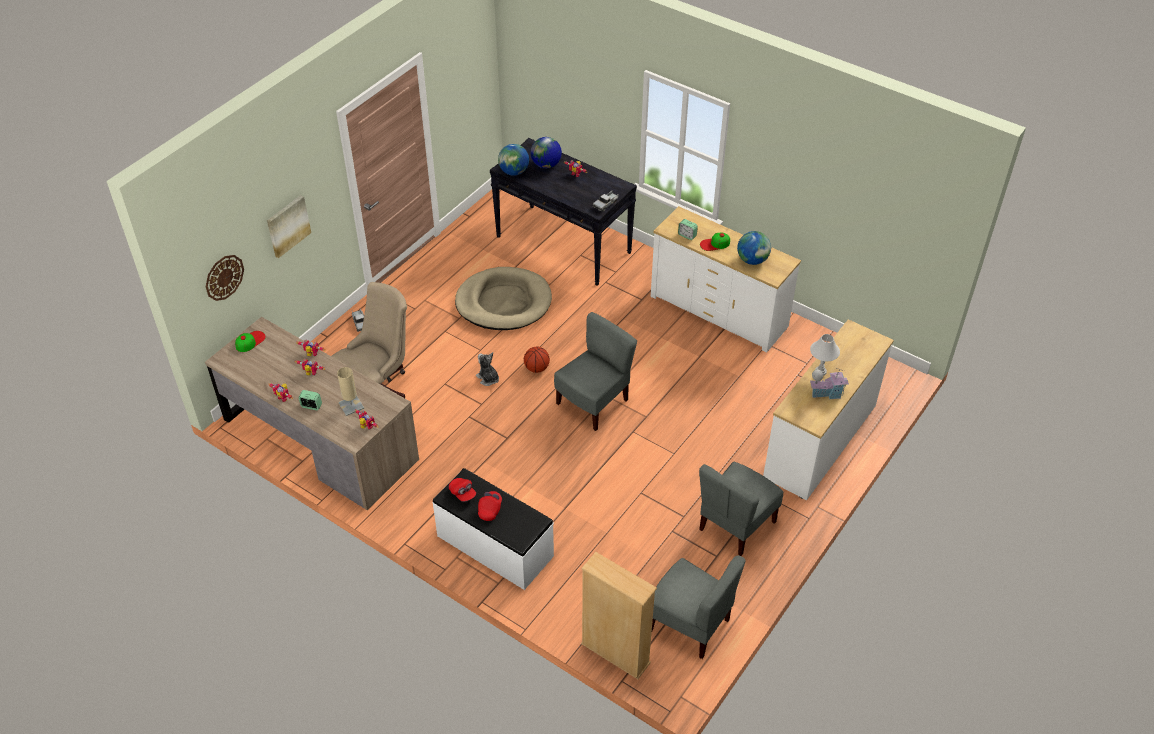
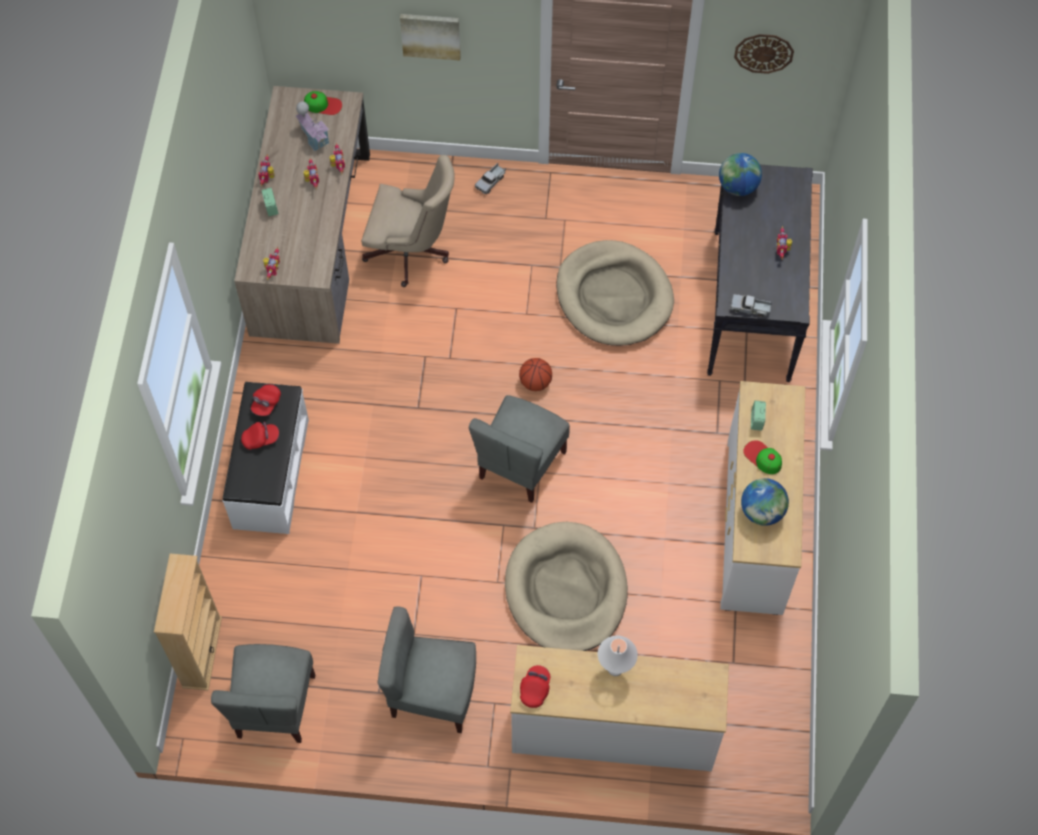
camera: 60 degrees right, 15 degrees up
(224, 277) = (325, 30): wall clock -> wall clock (764, 53)
(351, 405) = (292, 240): beige table lamp -> none
(488, 378) = (489, 344): plush toy -> none
(546, 165) = (775, 212): globe -> none
(593, 403) = (521, 464): grey chair -> grey chair turned 105 degrees clockwise
(704, 420) = (566, 590): none -> beige dog bed
(812, 417) = (535, 689): none -> red cap
(826, 393) = (583, 689): toy house -> toy house (314, 137)

